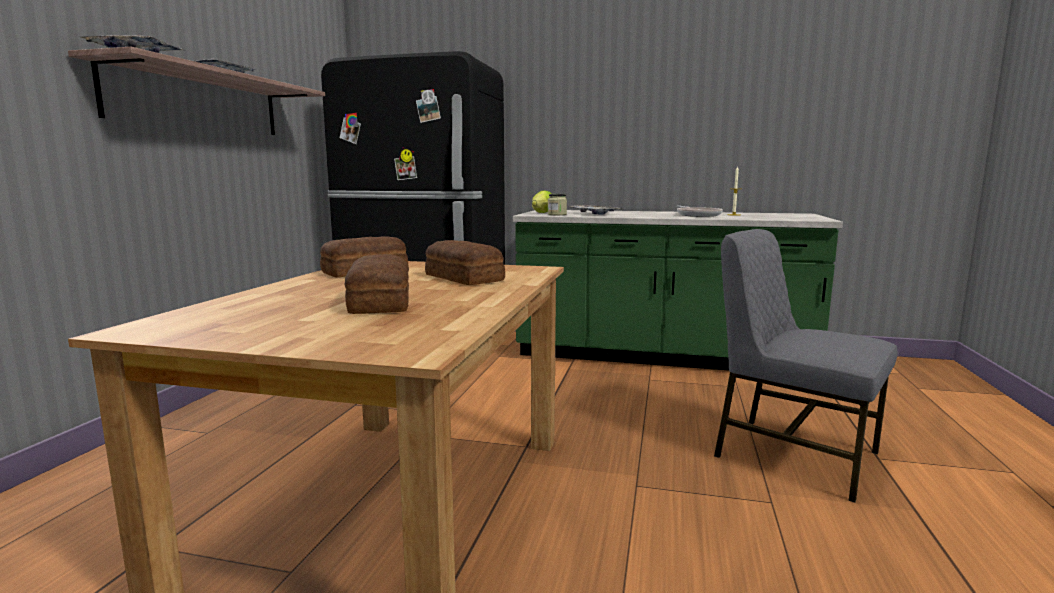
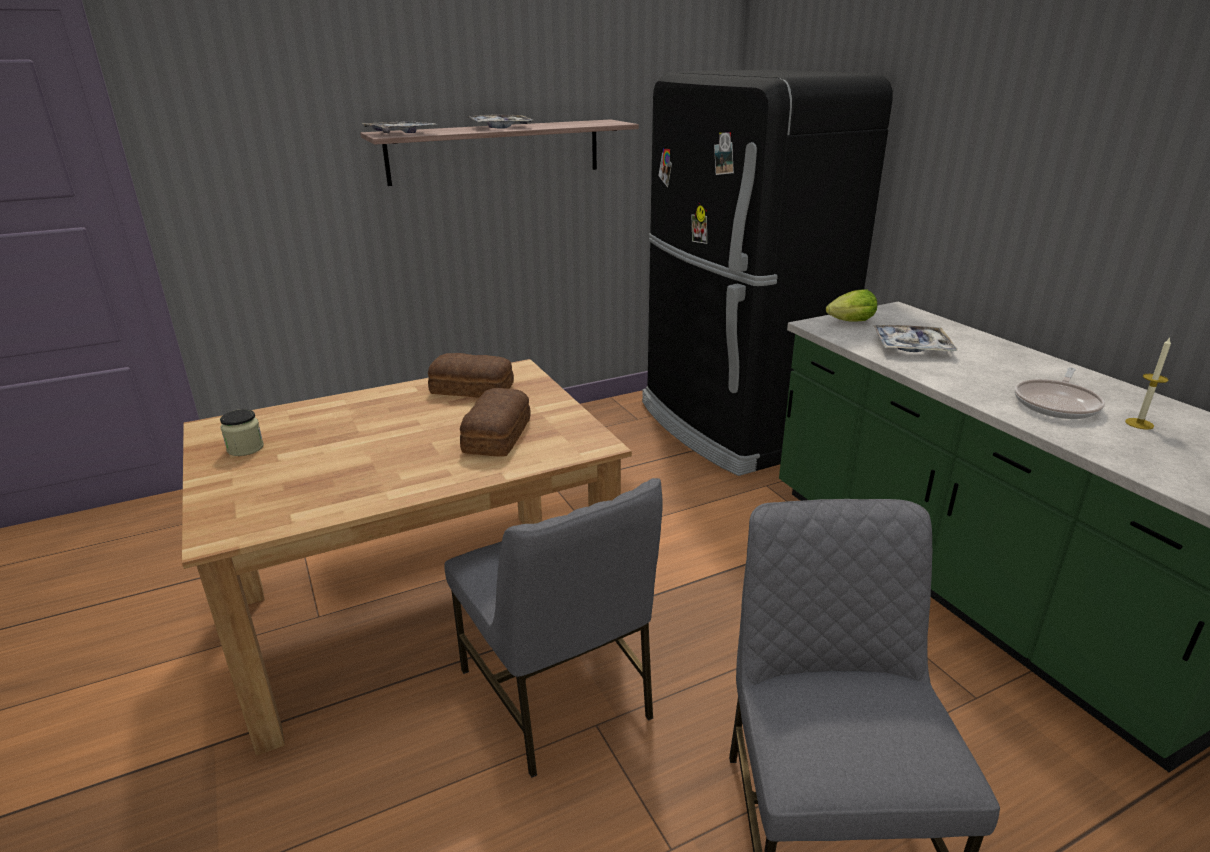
camera: 50 degrees right, 15 degrees up
(381, 302) = (359, 452): bread -> none
(557, 214) = (849, 334): jar -> jar (245, 448)
(588, 488) = (557, 694): none -> grey chair

